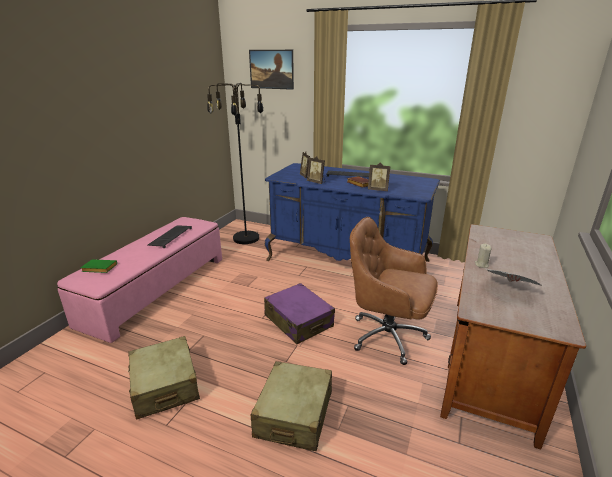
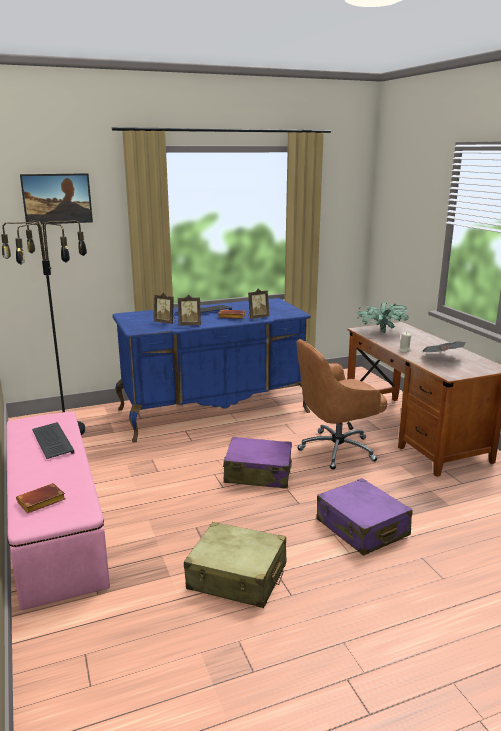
camera: 45 degrees left, 5 degrees down
(98, 269) = (40, 502): green book -> brown book
(294, 414) = (362, 528): beige suitcase -> purple suitcase
(497, 239) = (381, 332): none -> potted plant

